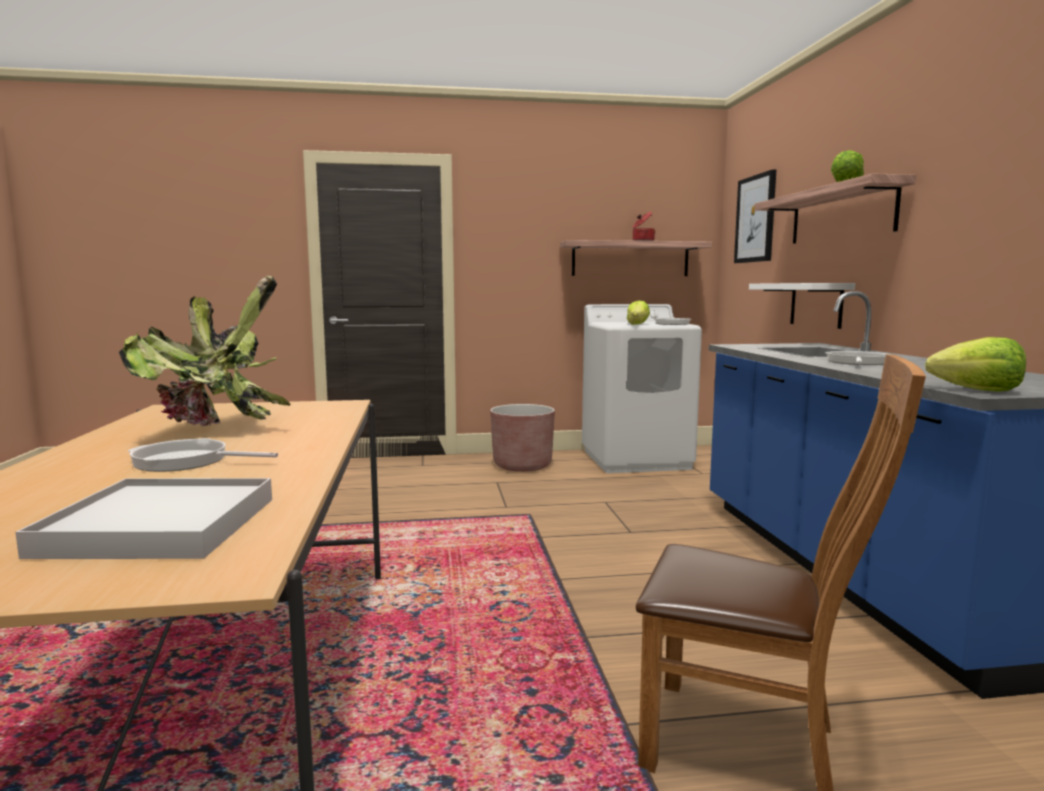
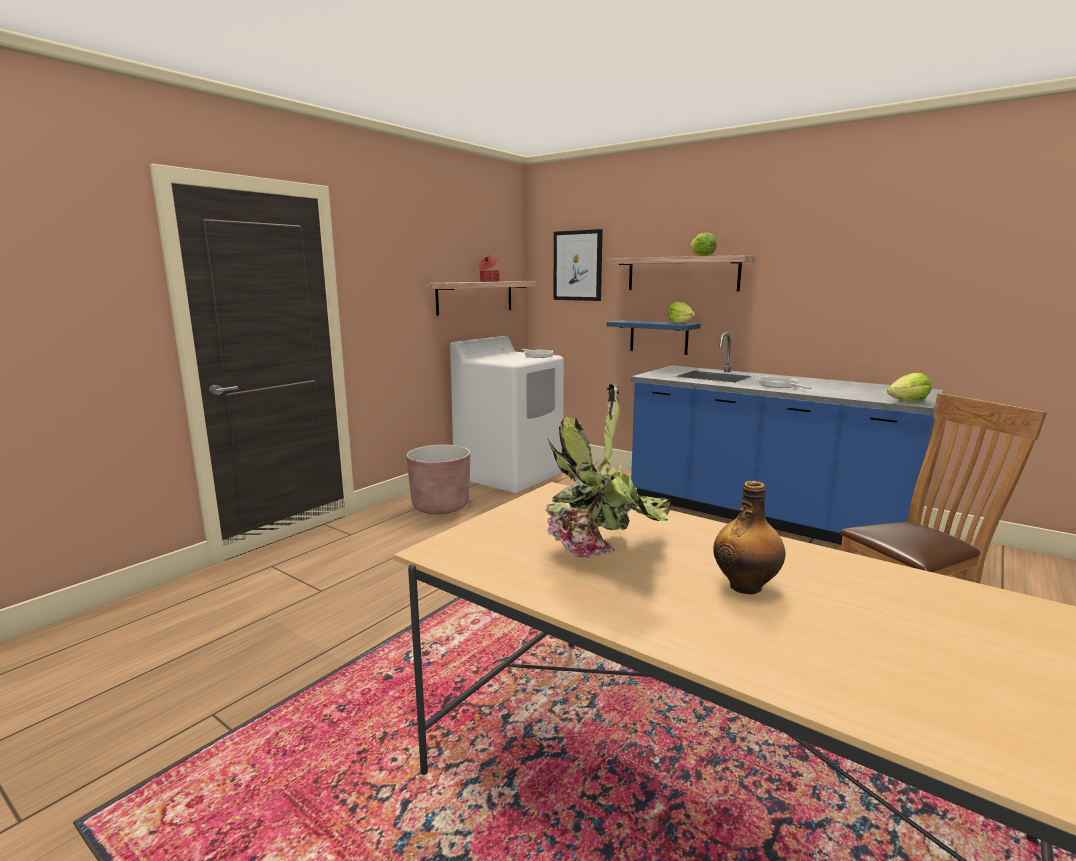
camera: 45 degrees left, 5 degrees up
(160, 526) = (969, 627): white tray -> none
(187, 461) = (746, 586): frying pan -> bottle
(637, 324) = (523, 360): lettuce -> lettuce (680, 323)
(816, 304) = (658, 337): white shelf -> blue shelf

